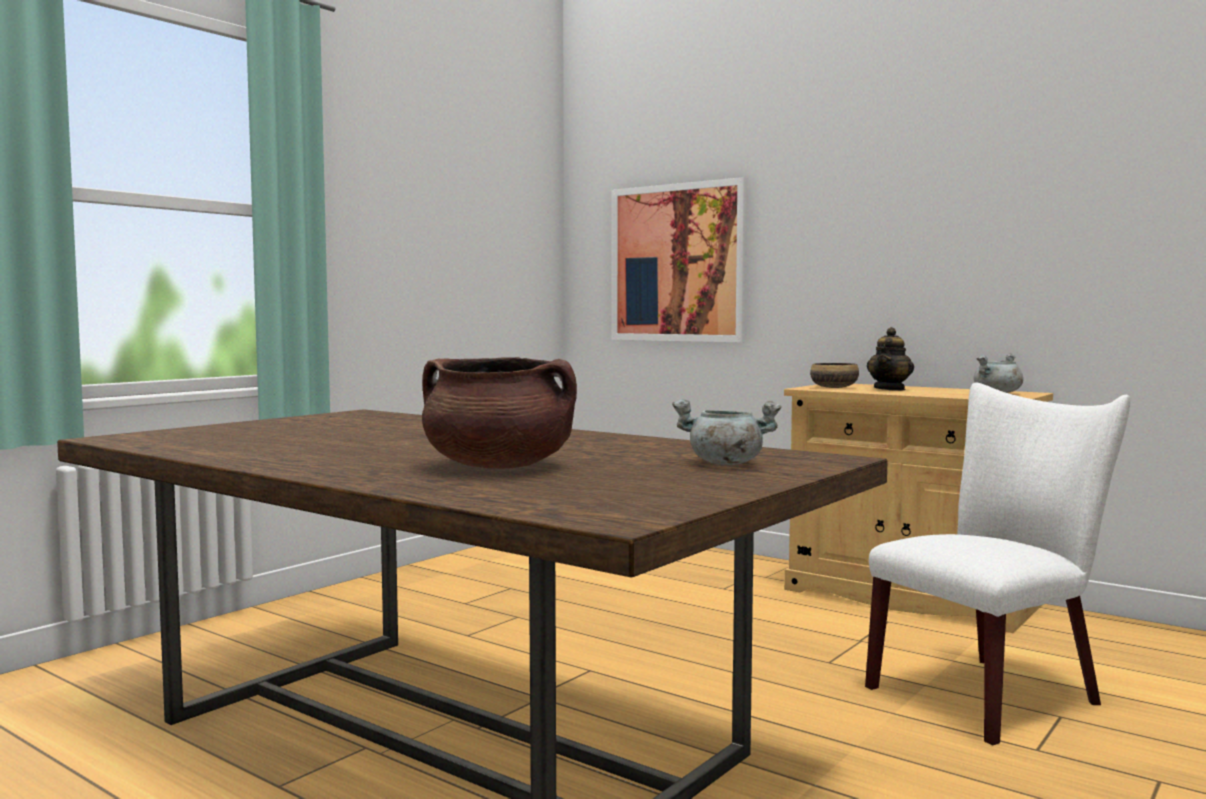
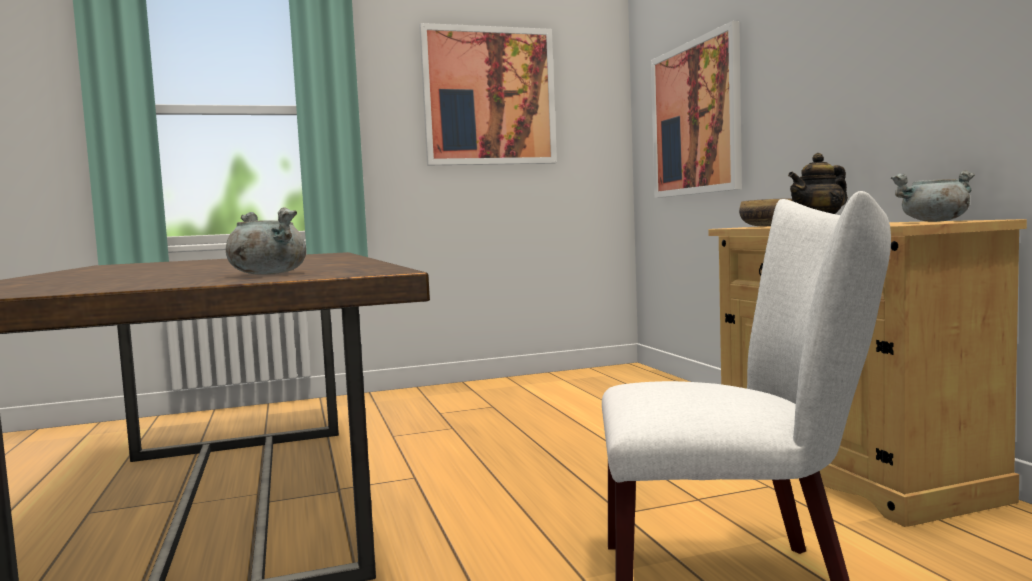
camera: 35 degrees right, 0 degrees up
(442, 209) = (489, 96): none -> picture
(499, 466) = (132, 275): brown cooking pot -> none

